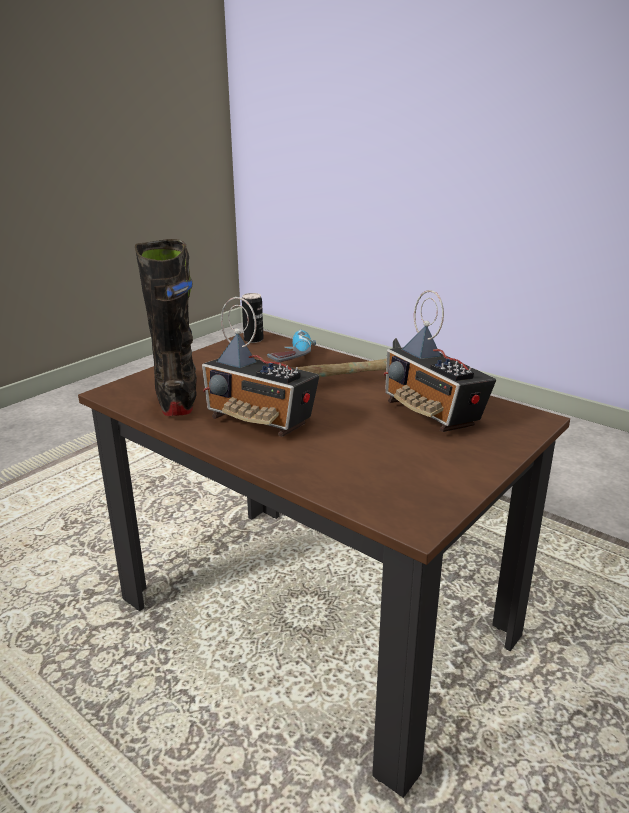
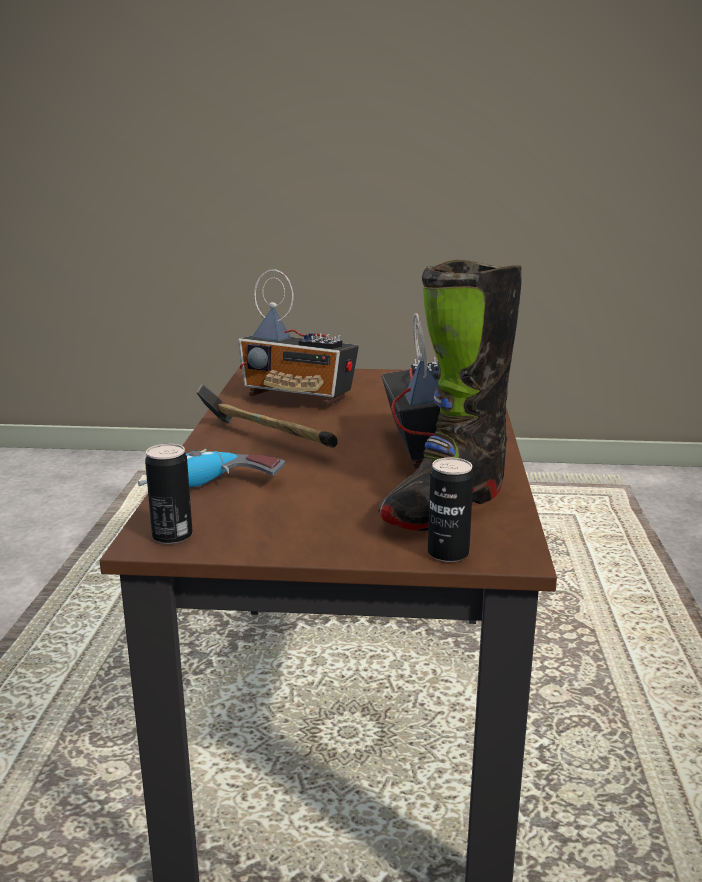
camera: 125 degrees left, 5 degrees down
(138, 380) = (448, 553): none -> can
(433, 414) = (299, 398): radio -> radio turned 90 degrees clockwise

